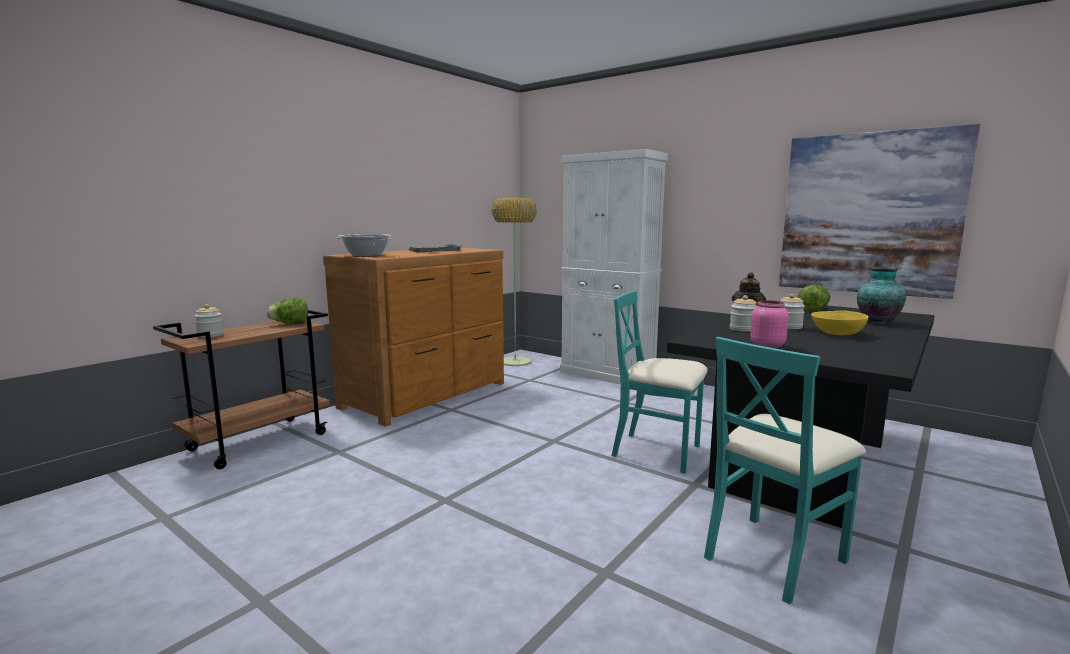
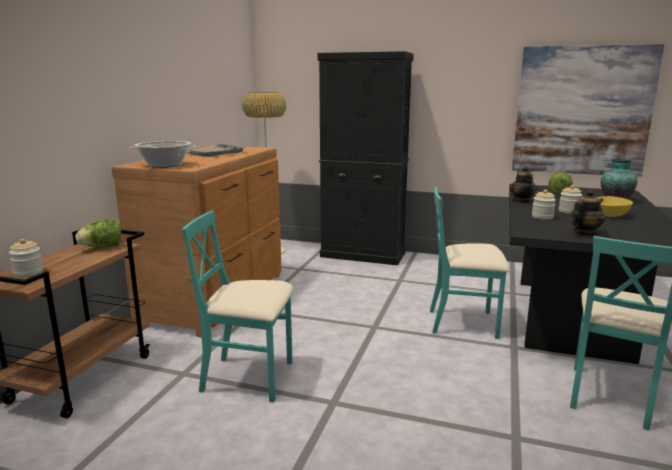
camera: 20 degrees left, 5 degrees up
(390, 464) = (249, 377): none -> turquoise chair
(608, 374) = (363, 255): white cabinet -> black cabinet
(766, 346) = (584, 233): pink jar -> teapot

